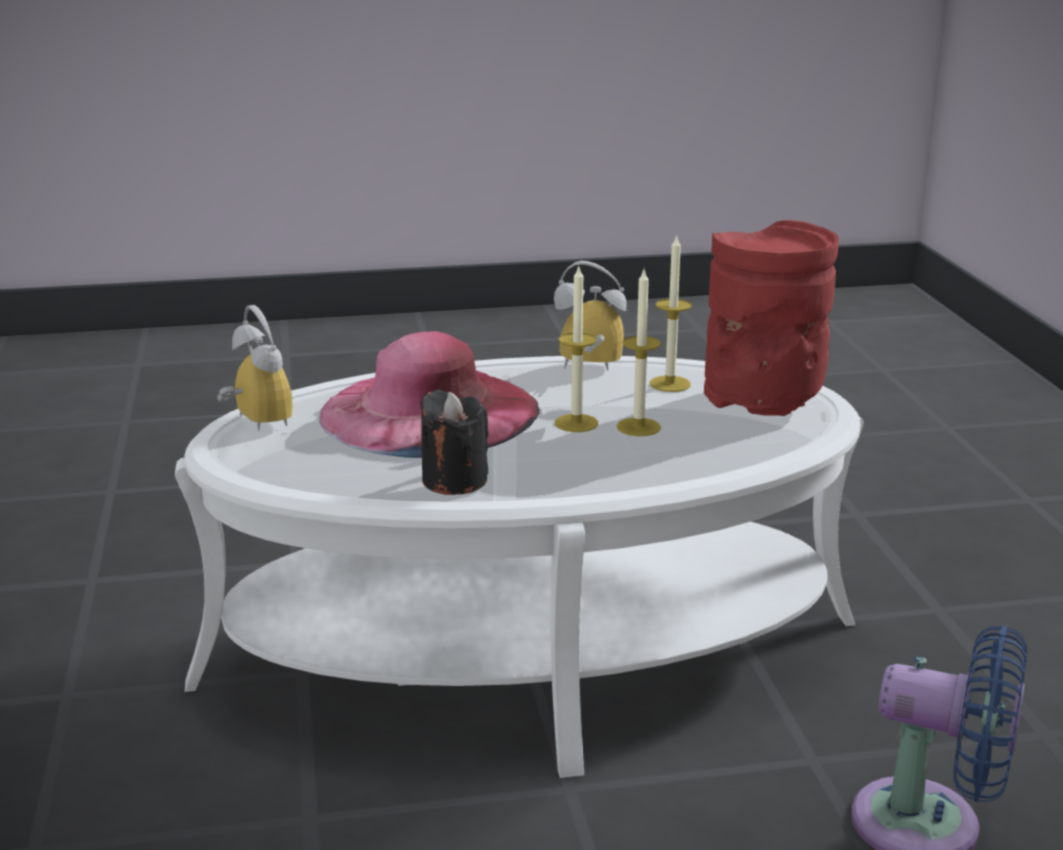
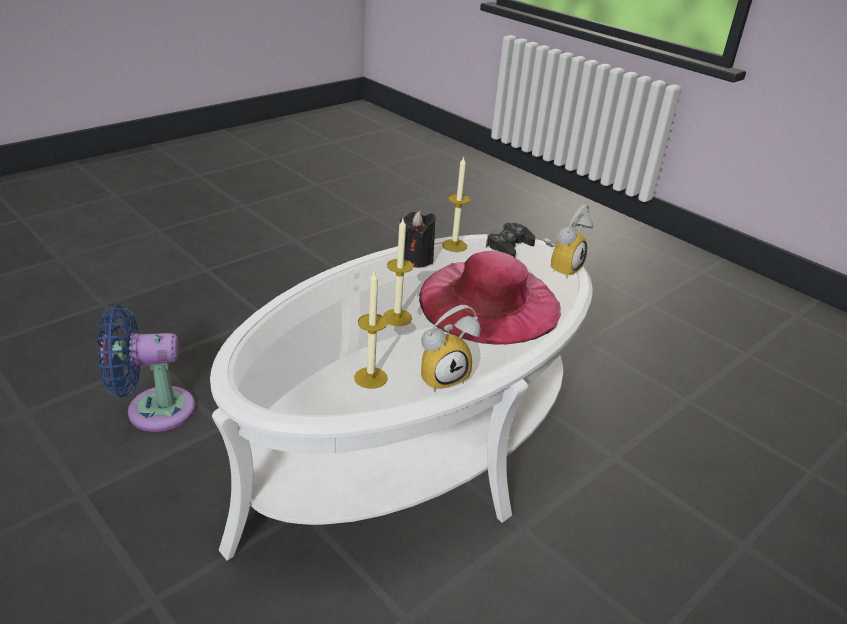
camera: 145 degrees right, 10 degrees up
(253, 422) = (561, 267): alarm clock -> alarm clock turned 75 degrees counterclockwise
(274, 463) = (509, 247): none -> black game controller
(638, 427) = (357, 325): candle -> candle (454, 245)
(763, 401) = (290, 376): red vase -> none

